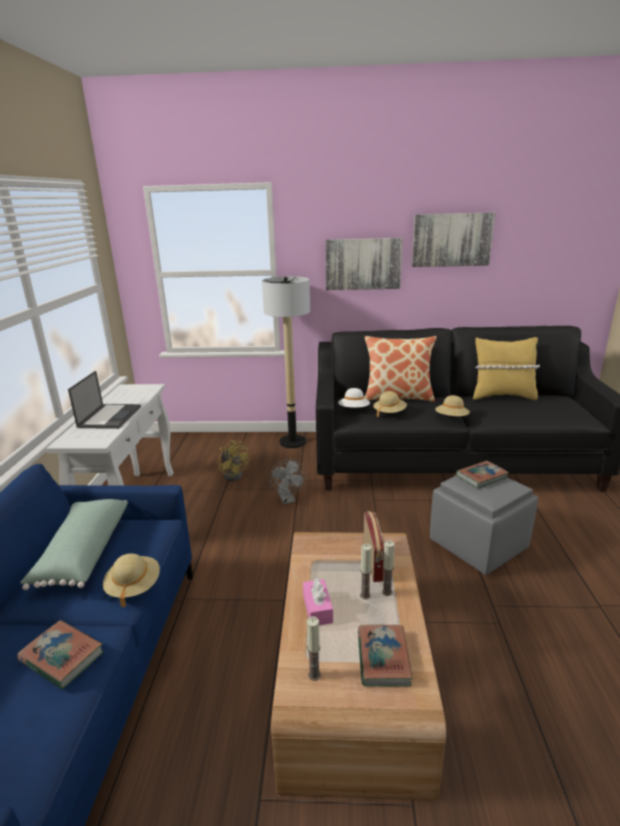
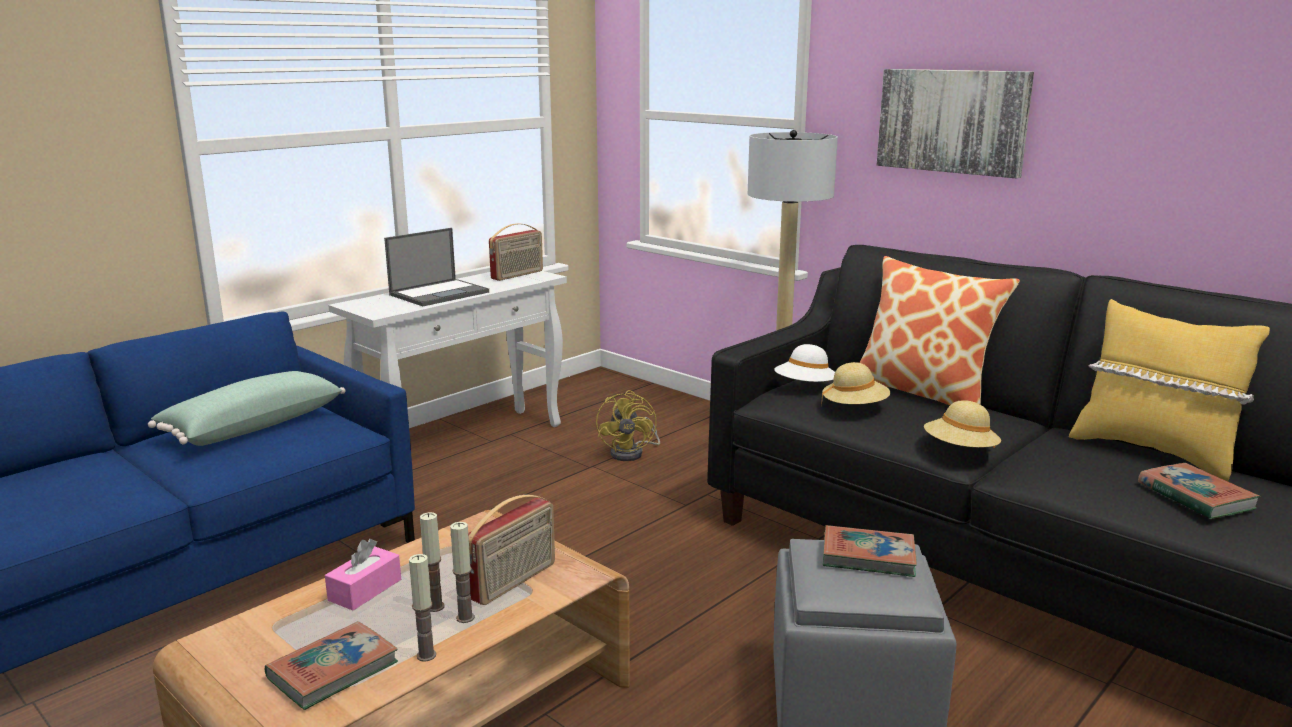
camera: 40 degrees right, 5 degrees down
(62, 657) = (99, 495): book -> book (1195, 497)
(133, 391) = (518, 275): none -> radio
(133, 586) = (238, 472): beige hat -> none
(287, 500) = (651, 511): grey fan -> none
(314, 675) = (250, 640): candle -> candle (426, 655)
(451, 240) = (1145, 81): picture -> none

